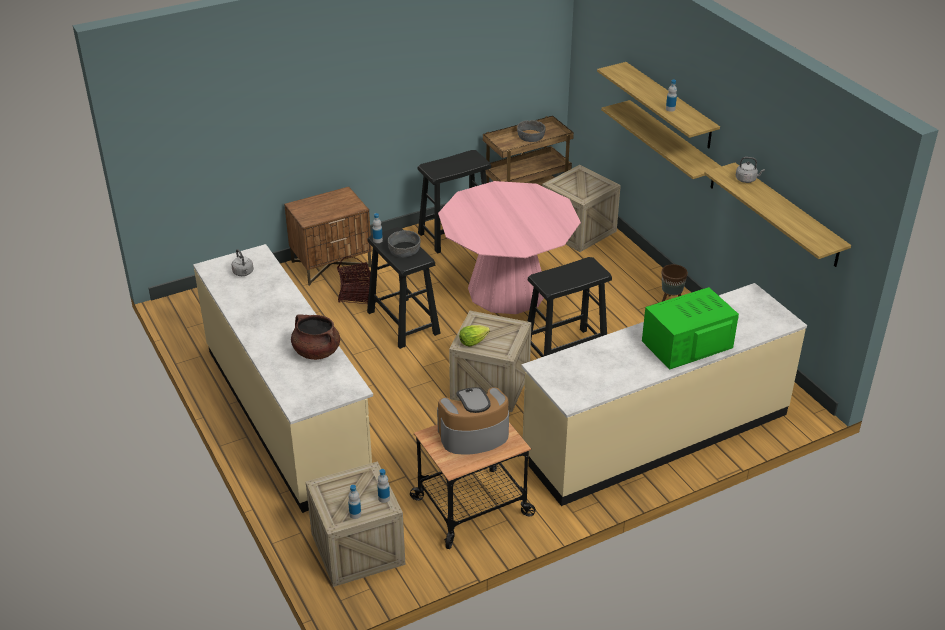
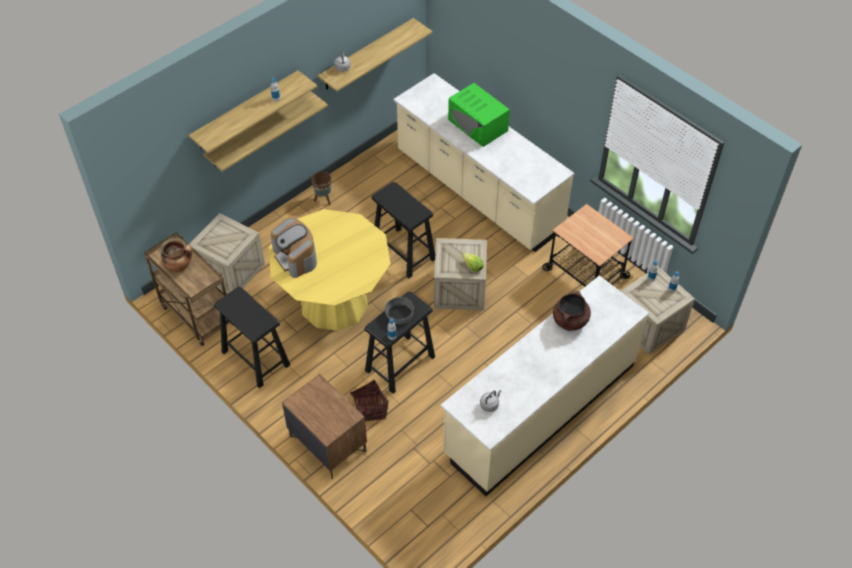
camera: 105 degrees left, 15 degrees up
(473, 435) = (588, 234): coffee machine -> coffee machine (296, 257)
(507, 290) = (334, 302): pink dining table -> yellow dining table
(531, 136) = (179, 266): grey bowl -> cooking pot

